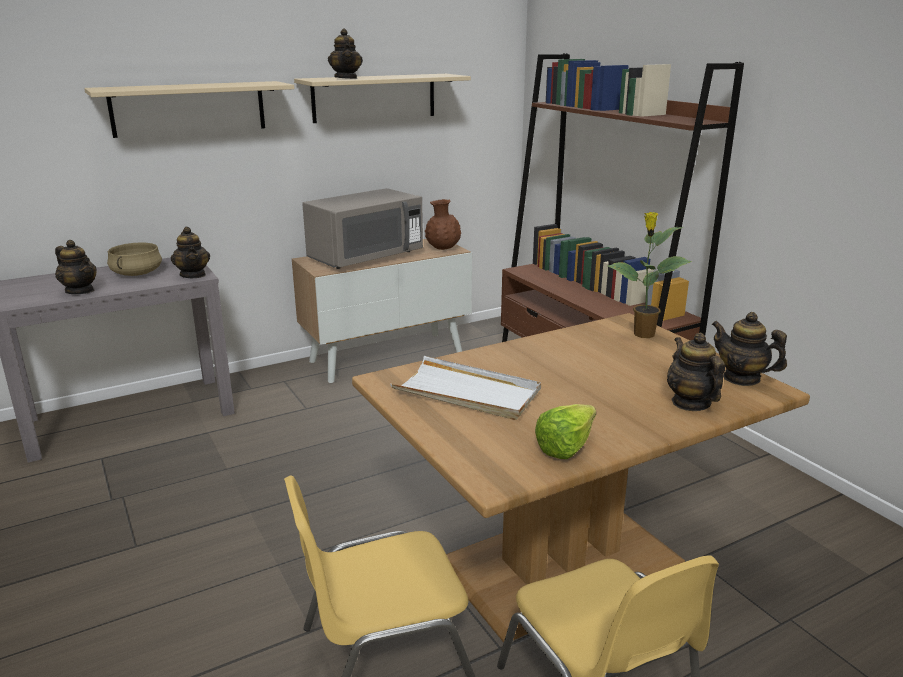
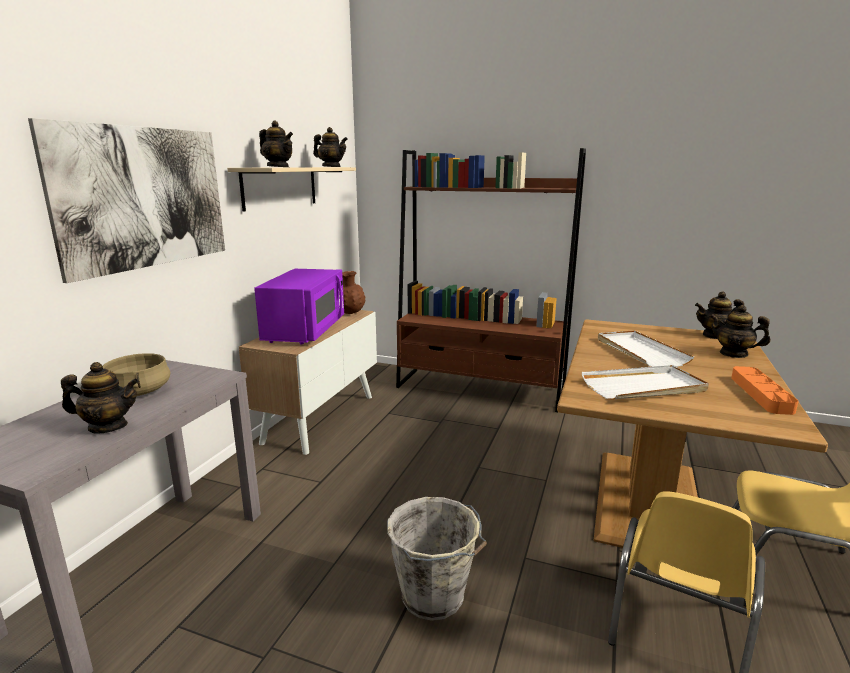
camera: 40 degrees left, 5 degrees down
(189, 108) = (144, 197): beige shelf -> picture
(193, 275) = (212, 376): teapot -> teapot (331, 167)
(248, 525) = (435, 597): none -> grey bucket
(365, 257) = (305, 331): grey microwave -> purple microwave
(571, 446) = (761, 394): lettuce -> orange tray
(576, 363) = (640, 351): none -> white tray
(642, 334) = (623, 328): potted plant -> none

